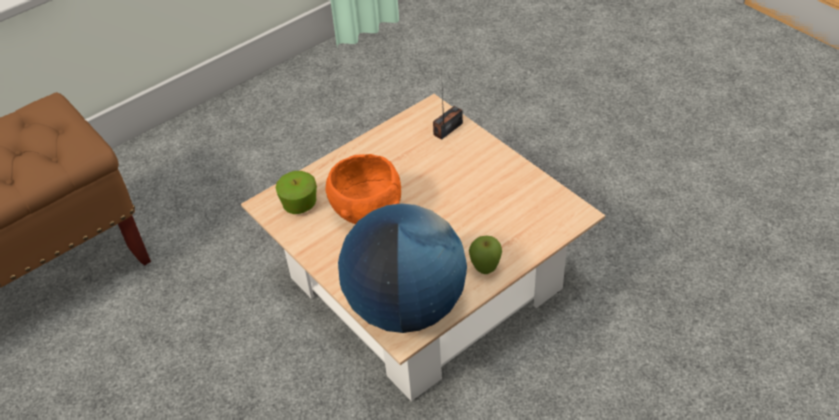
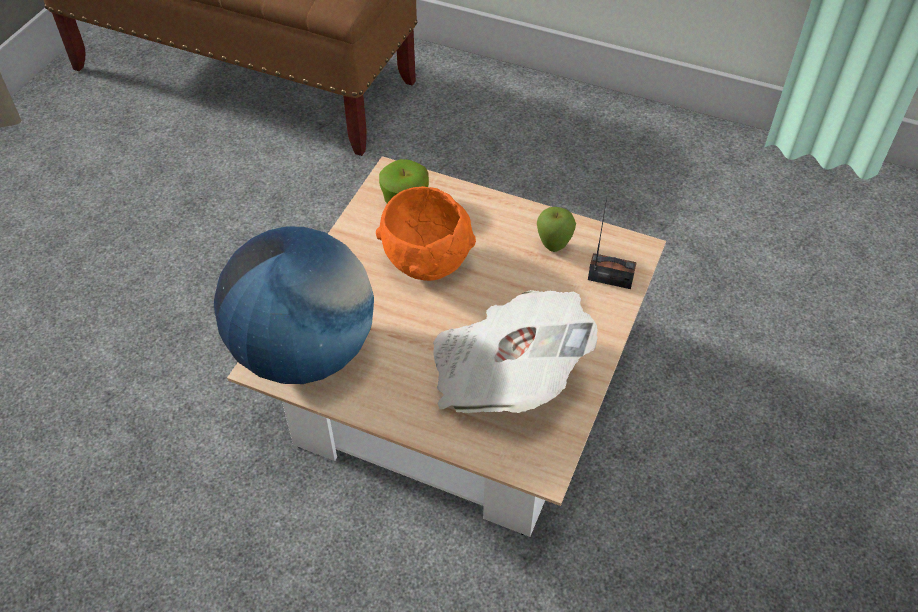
camera: 60 degrees right, 5 degrees up
(485, 270) = (395, 405): apple -> apple (553, 247)
(494, 206) = (504, 375): none -> newspaper

